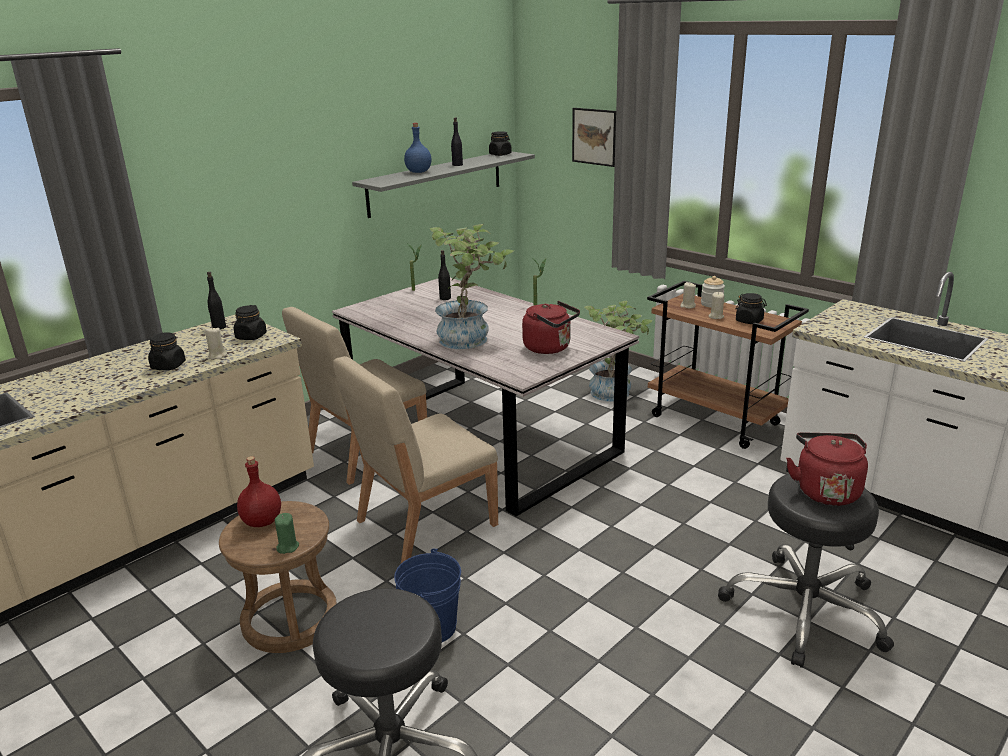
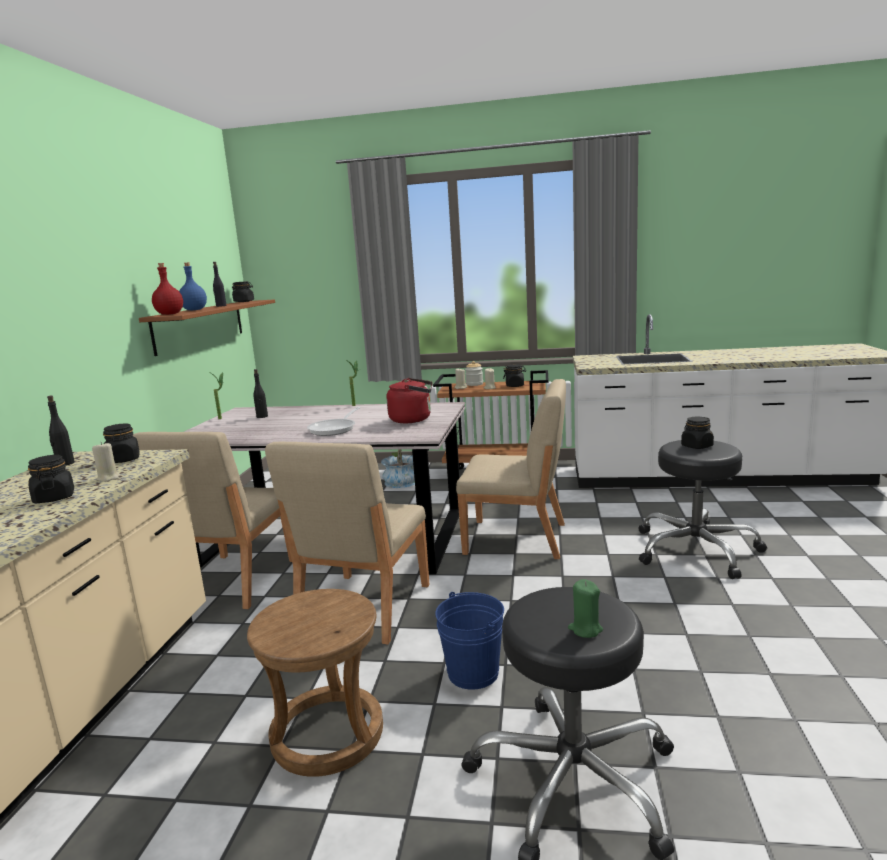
camera: 35 degrees left, 10 degrees down
(262, 521) = (287, 618): red bottle -> red bottle (169, 314)
(287, 547) = (349, 624): green candle -> green candle (585, 629)
(436, 183) = (200, 326): grey shelf -> brown shelf
(471, 338) = (335, 429): potted plant -> frying pan
(594, 136) = (330, 276): picture -> none
(634, 510) = (517, 539): none -> beige chair
(825, 490) = (696, 446): red kettle -> black jar

